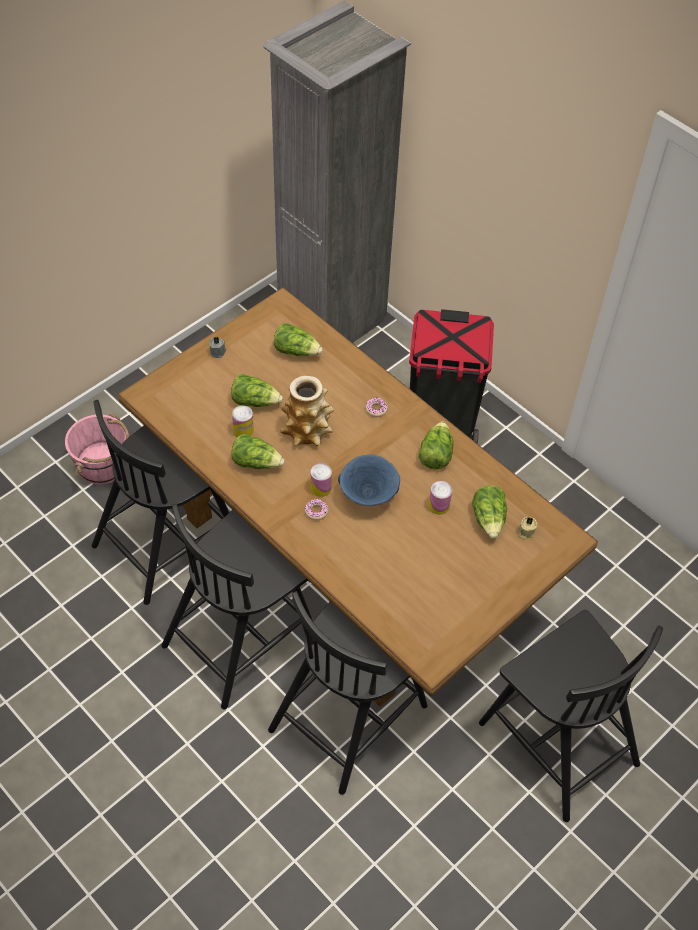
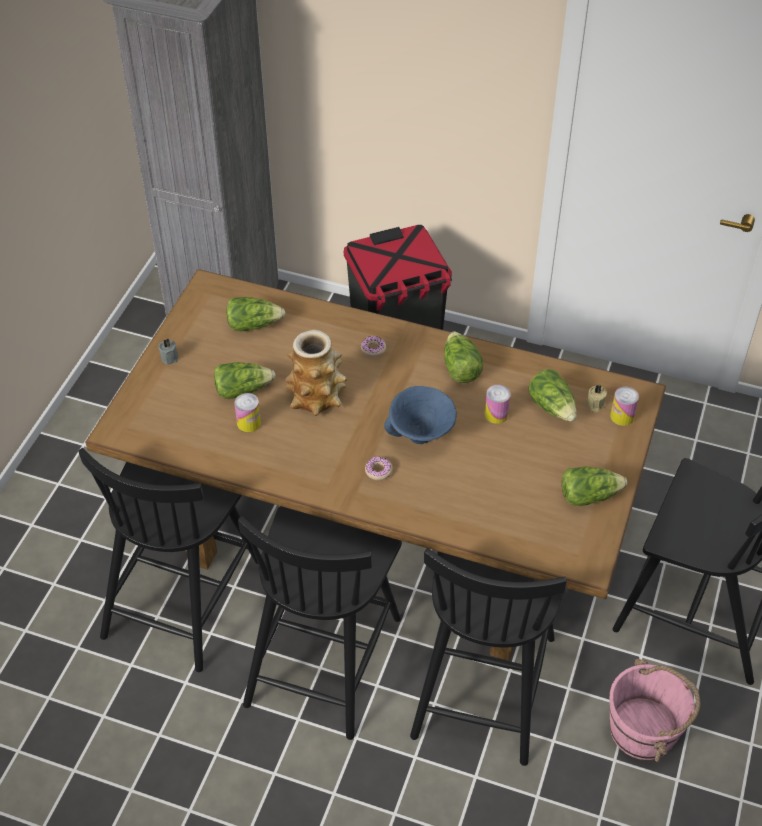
camera: 25 degrees left, 5 degrees down
(103, 465) = (62, 549): pink bucket -> pink bucket (644, 730)
(256, 462) = (283, 449): lettuce -> lettuce (588, 495)
(320, 488) = (367, 446): can -> can (622, 416)

